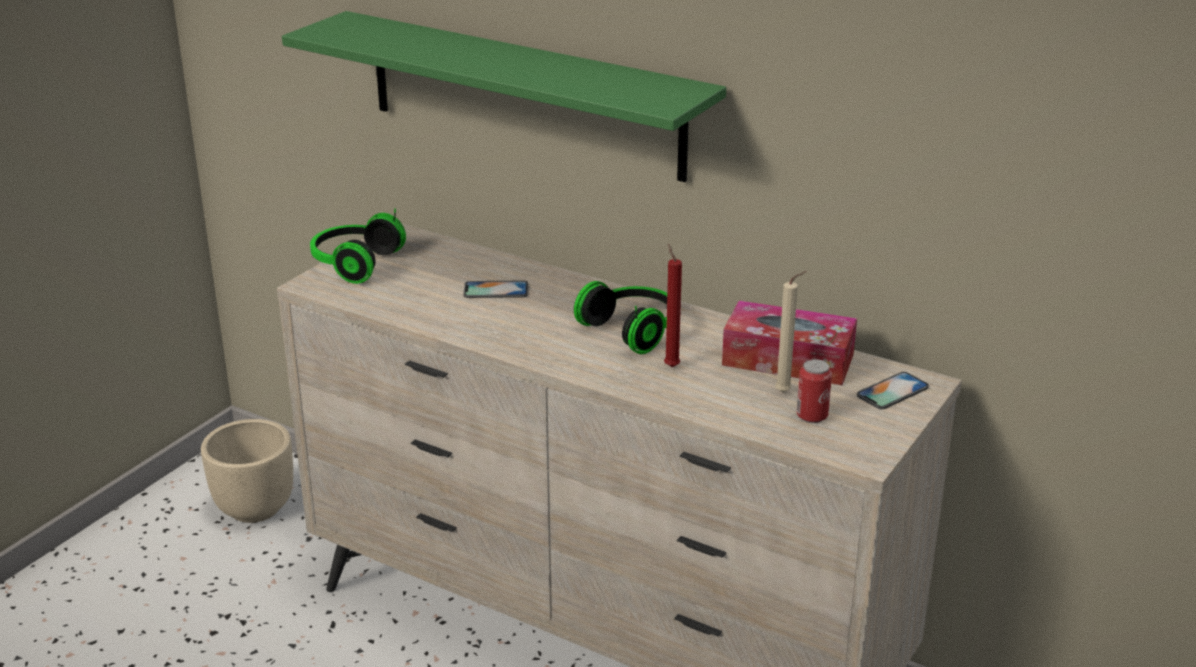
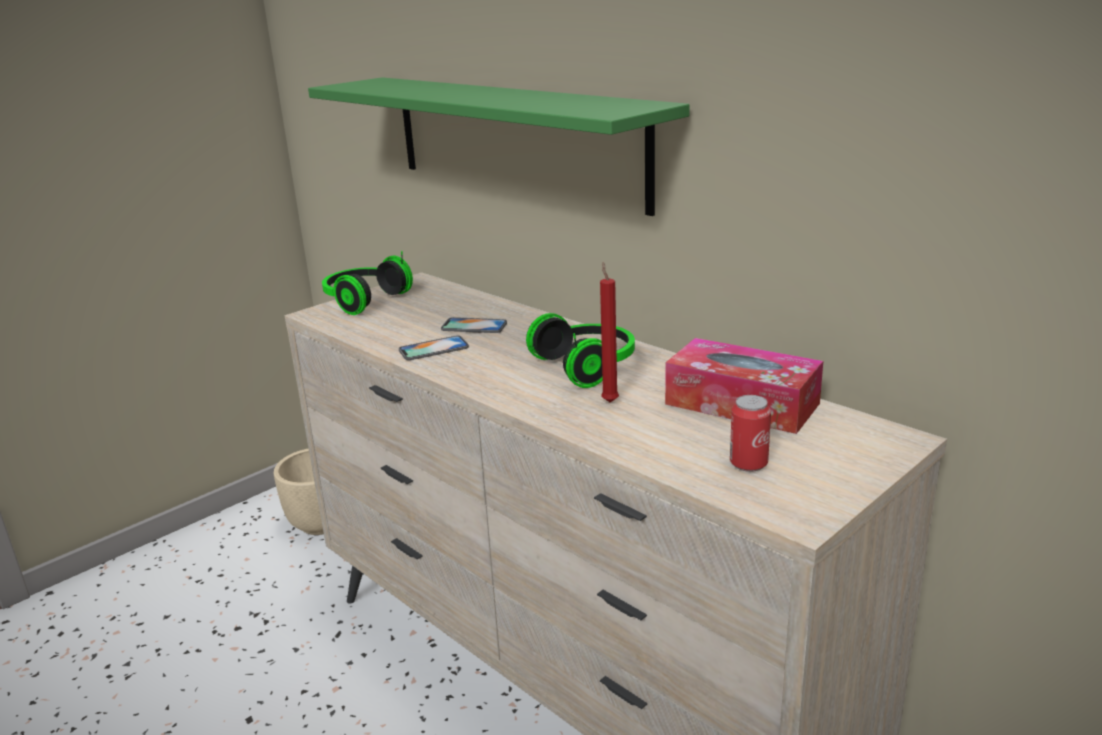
camera: 15 degrees right, 5 degrees down
(785, 392) = (726, 436): beige candle -> none
(892, 391) = (856, 445): phone -> phone (433, 349)

